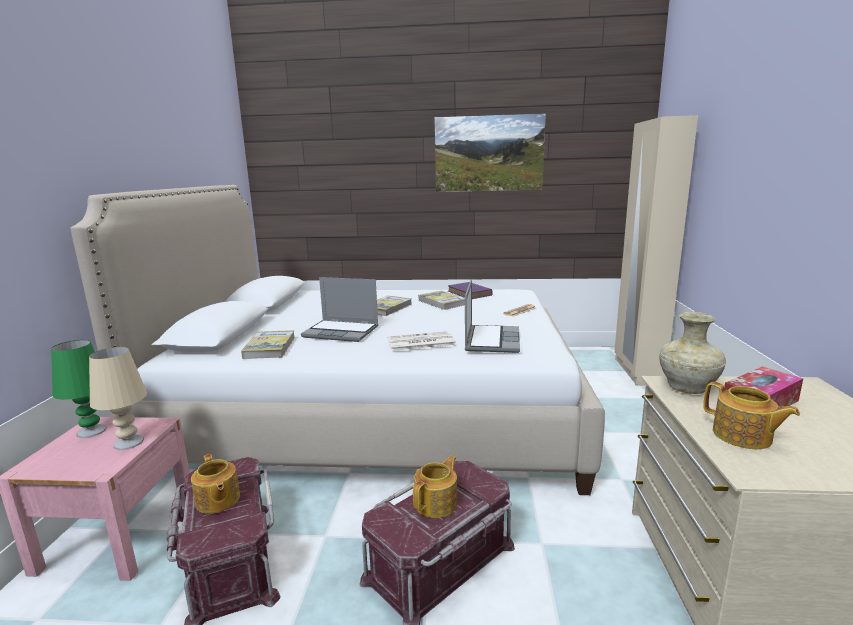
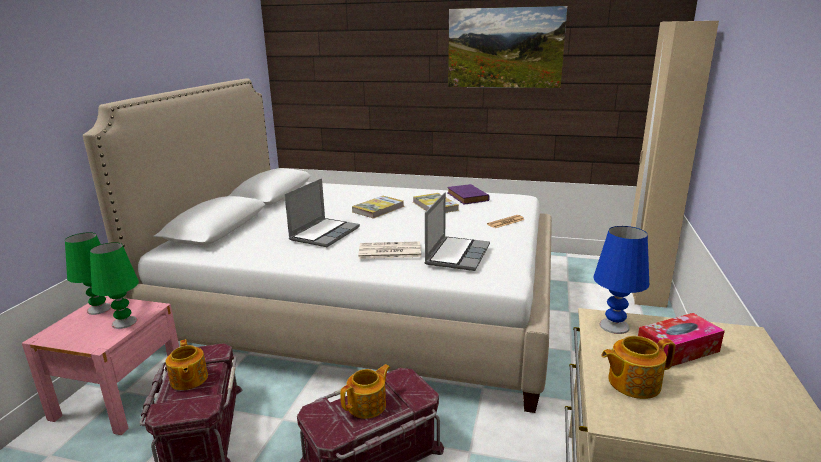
camera: 10 degrees right, 5 degrees up
(128, 442) = (124, 322): beige table lamp -> green table lamp
(270, 347) = (254, 245): book -> none
(342, 332) = (324, 233): laptop -> laptop turned 90 degrees counterclockwise
(686, 388) = (614, 326): beige vase -> blue table lamp
(742, 436) = (632, 382): teapot -> teapot turned 105 degrees clockwise

